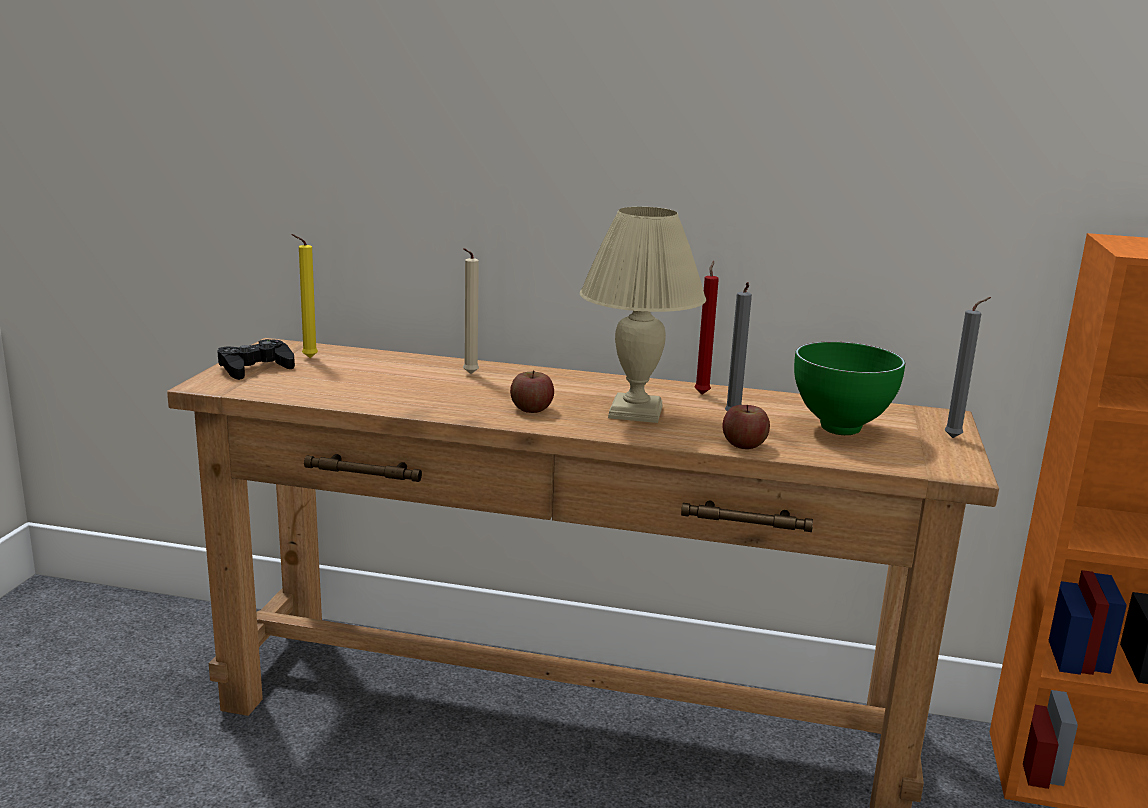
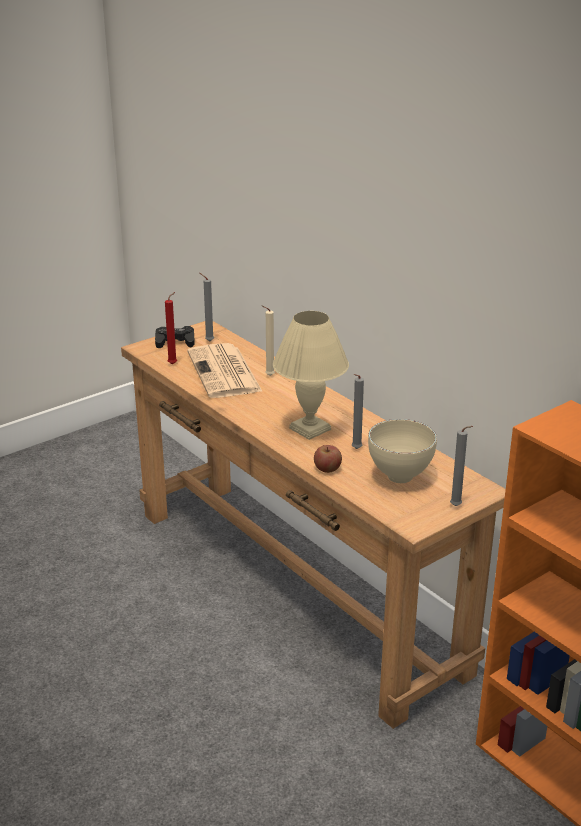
camera: 40 degrees right, 10 degrees up
(307, 358) = (208, 341): yellow candle -> grey candle
(399, 384) = (225, 372): none -> newspaper
(531, 409) = (261, 410): apple -> none
(702, 393) = (370, 427): red candle -> red candle (174, 364)
(843, 430) = (401, 478): green bowl -> beige bowl

